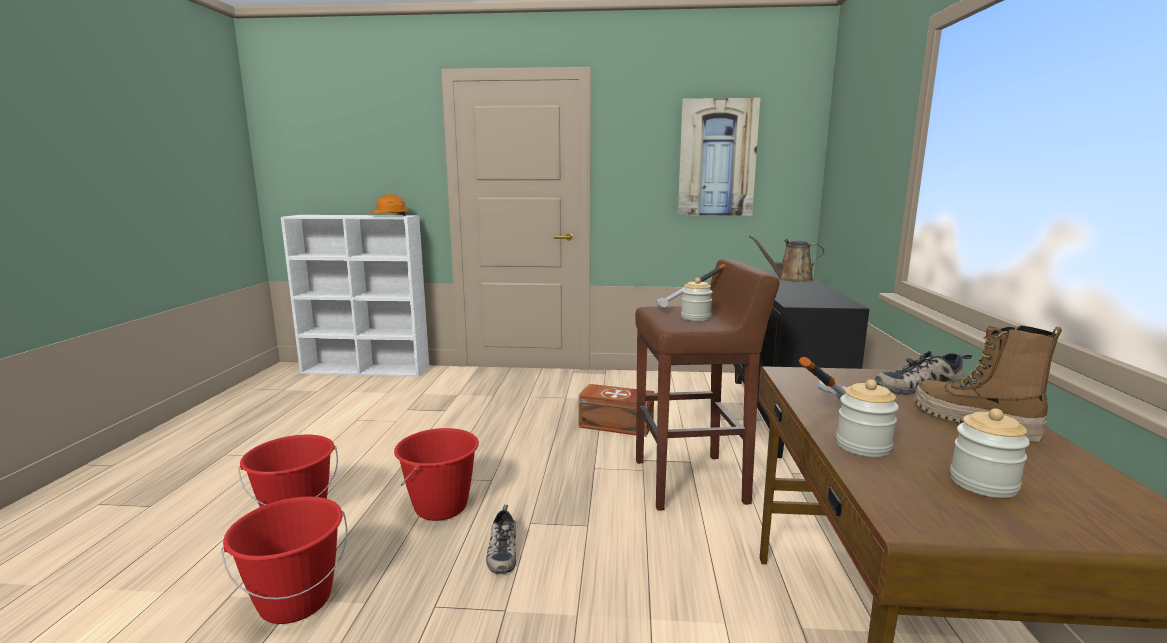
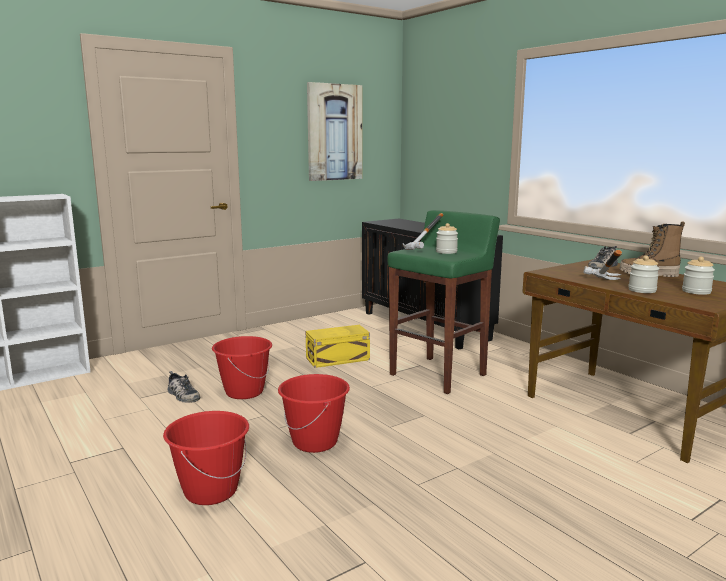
camera: 40 degrees left, 0 degrees up
(295, 601) = (326, 525): red bucket -> red bucket (244, 392)
(390, 216) = (39, 196): orange hard hat -> none
(501, 551) = (401, 446): shoe -> shoe (182, 395)
(616, 425) = (339, 359): brown storage box -> yellow storage box
(692, 481) = (439, 374): brown stool -> green stool
(790, 279) = (415, 224): brown watering can -> none

